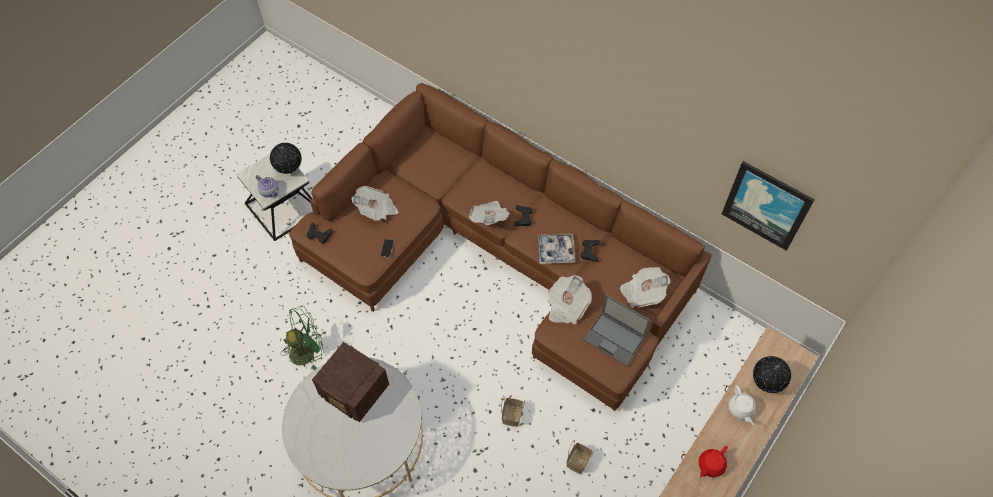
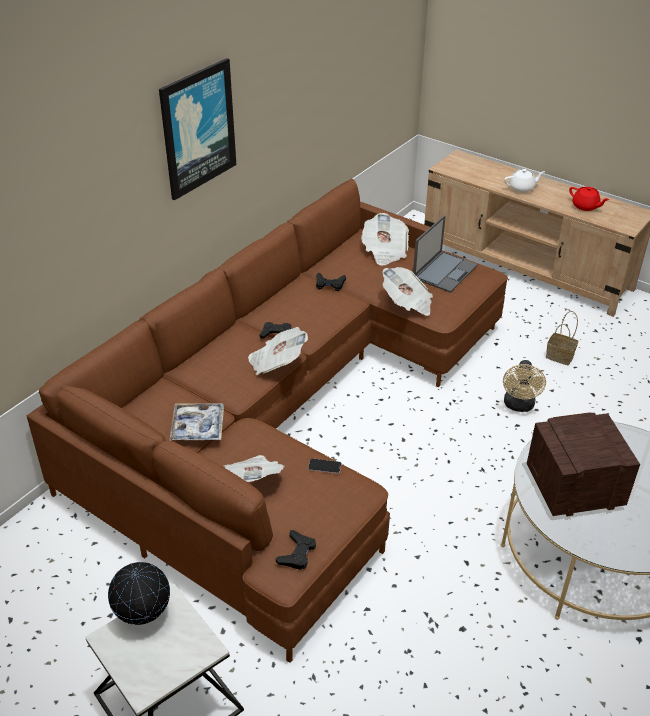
camera: 90 degrees left, 20 degrees down
(269, 191) = (190, 645): teapot -> none
(307, 351) = (462, 635): green fan -> none
(355, 391) = (572, 487): radio -> radio turned 135 degrees counterclockwise
(512, 416) = (519, 406): basket -> beige fan
(555, 251) = (329, 309): tray -> tray (198, 427)
(765, 383) = (491, 174): globe -> none
(766, 205) = (360, 70): picture -> picture (197, 128)

